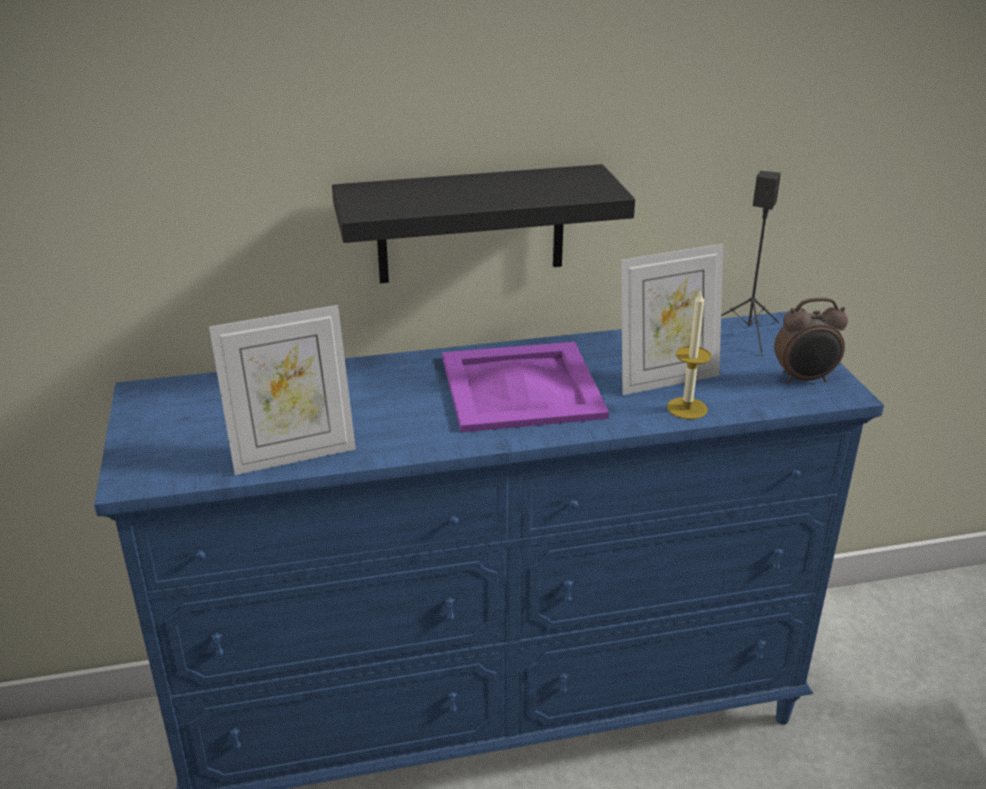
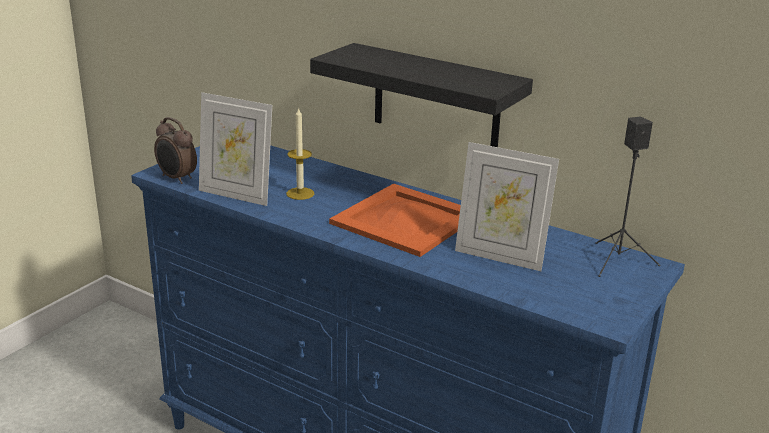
camera: 45 degrees right, 5 degrees down
(523, 387) = (405, 220): purple tray -> orange tray
(687, 408) = (479, 276): candle -> candle (300, 193)
(804, 379) = (599, 302): alarm clock -> alarm clock (176, 178)

